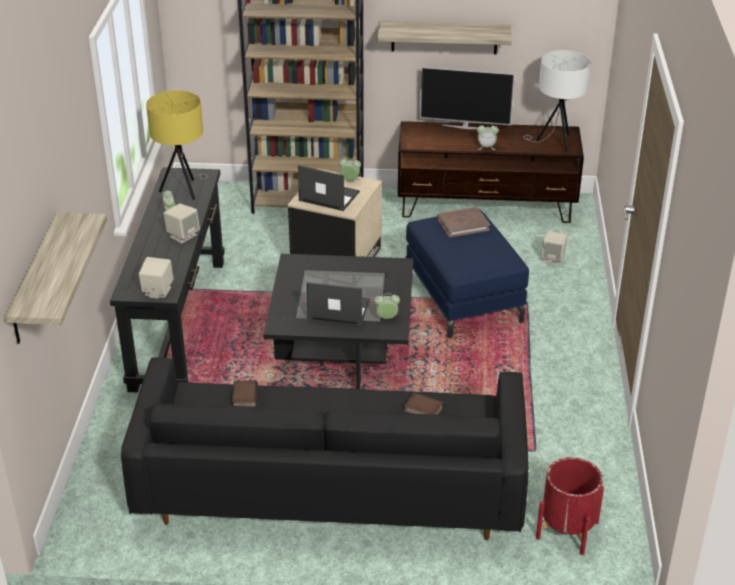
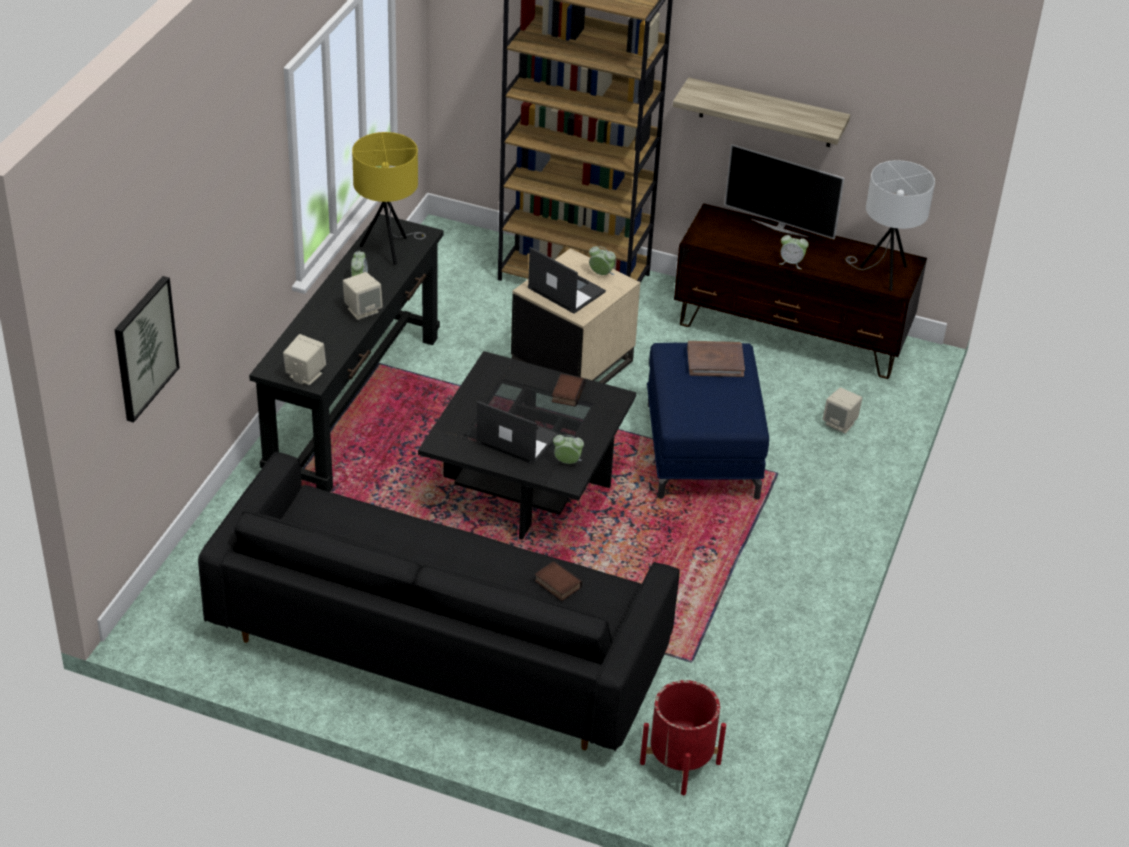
camera: 15 degrees right, 5 degrees up
(35, 279) = (144, 348): shelf -> picture
(244, 397) = (366, 520): book -> book (567, 393)

